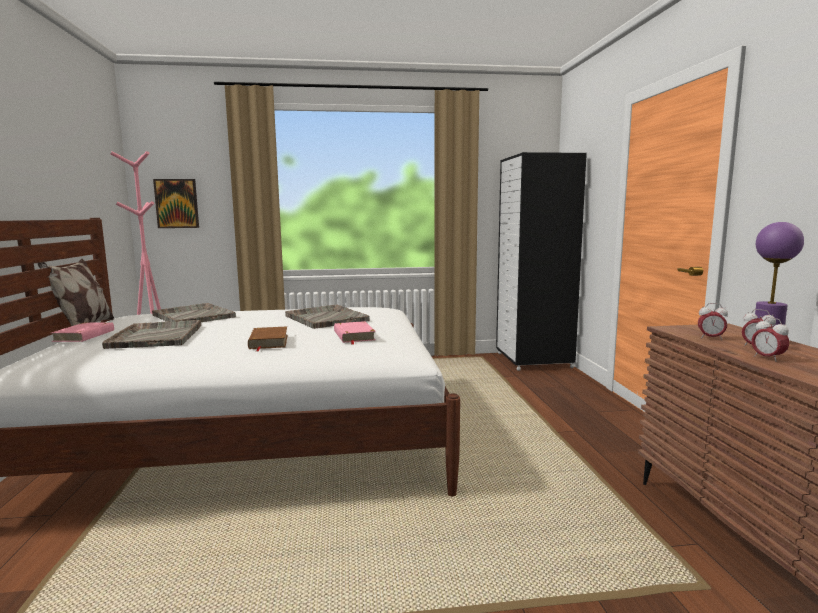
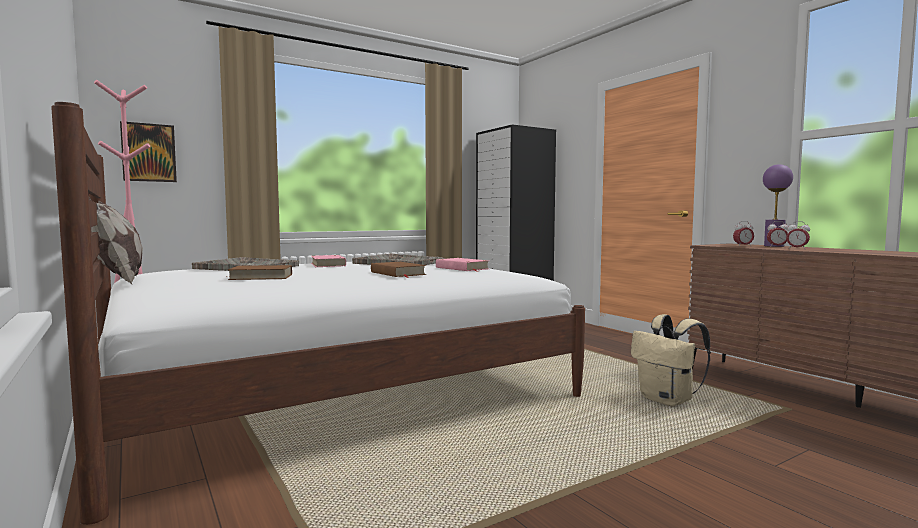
camera: 25 degrees left, 5 degrees down
(84, 335) = (159, 282): pink book -> pink book (328, 264)
(157, 336) = (261, 277): grey tray -> brown book
(551, 528) = (668, 401): none -> beige backpack

